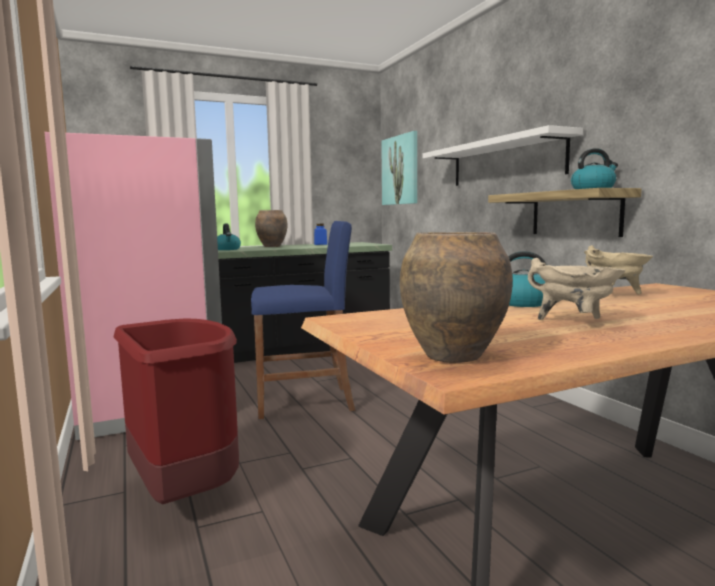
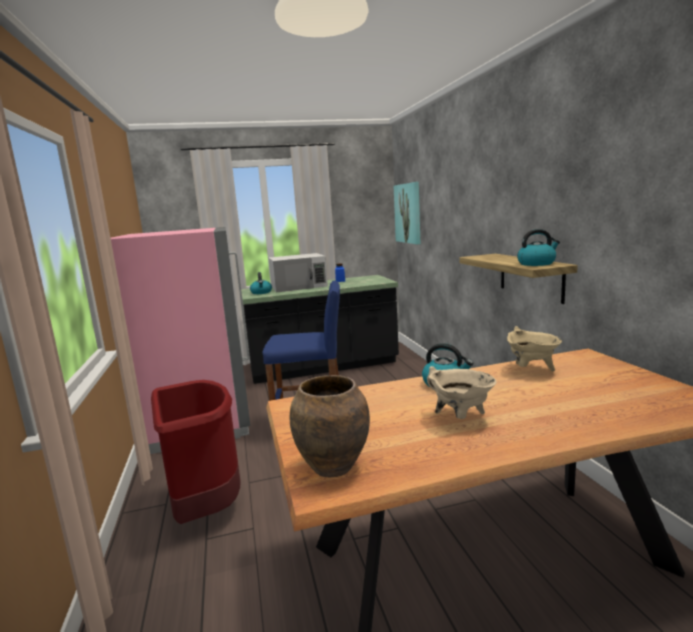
camera: 10 degrees right, 5 degrees up
(272, 246) = (299, 286): brown vase -> white microwave
(505, 162) = (480, 221): white shelf -> none

